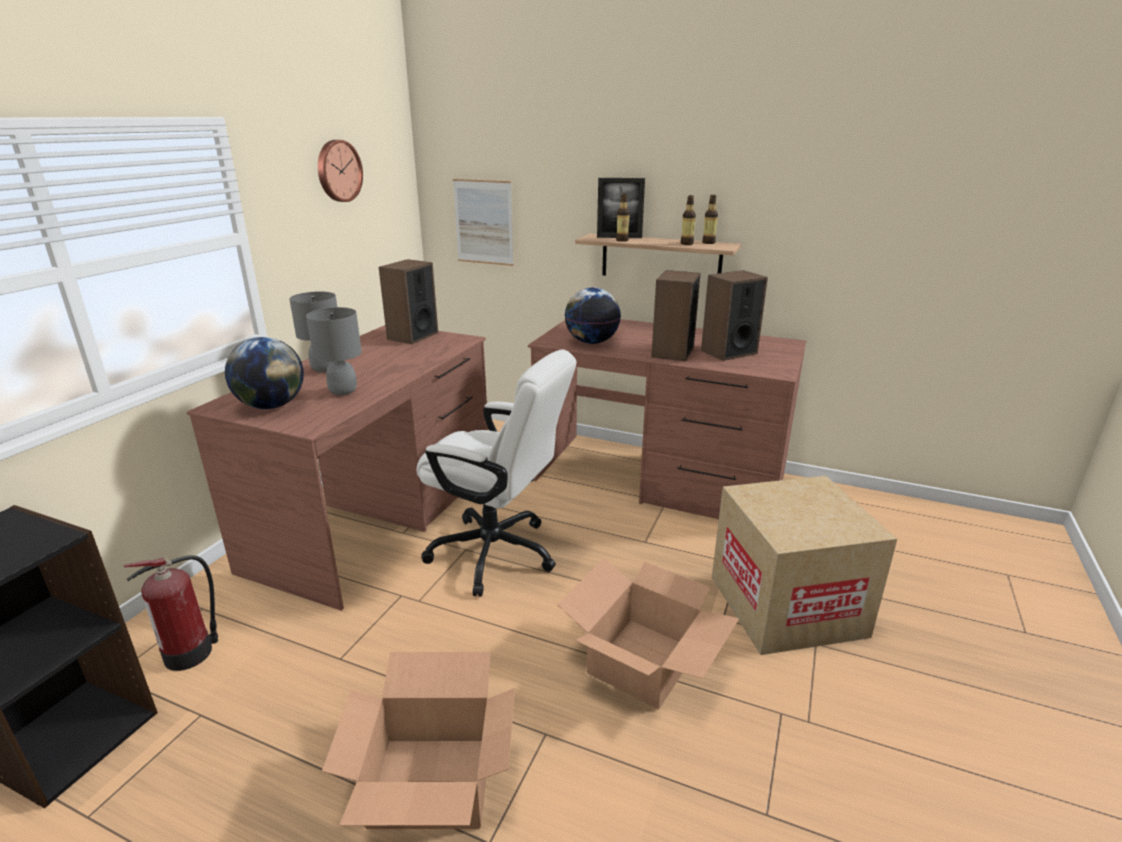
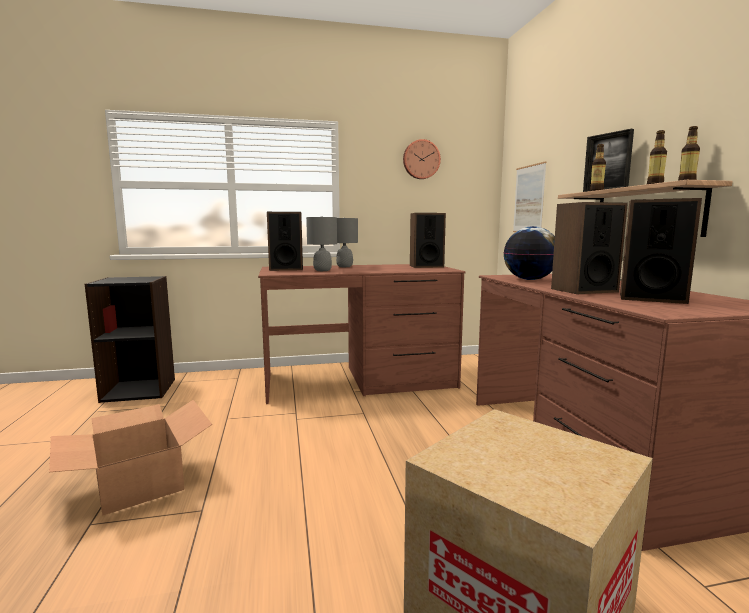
camera: 55 degrees right, 15 degrees down
(191, 652) = (205, 388): fire extinguisher -> none
(271, 406) = (286, 269): globe -> speaker
(499, 555) = (373, 424): white office chair -> none
(644, 662) = (318, 530): cardboard box -> none

